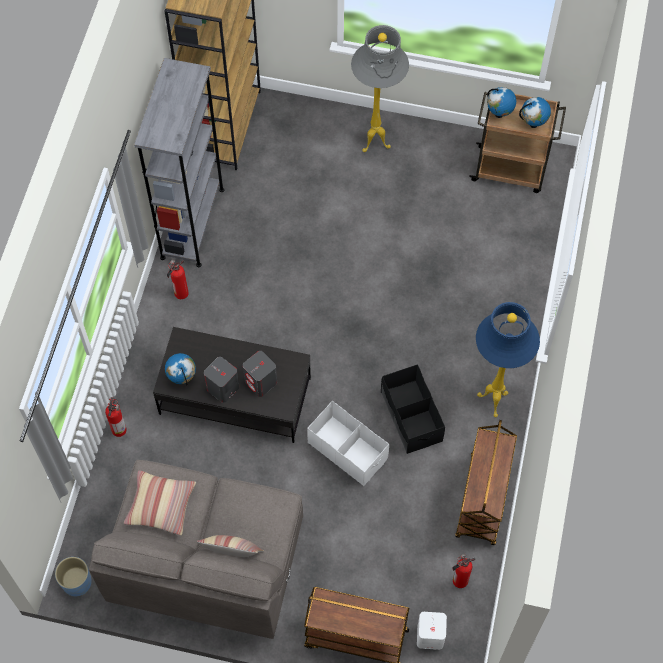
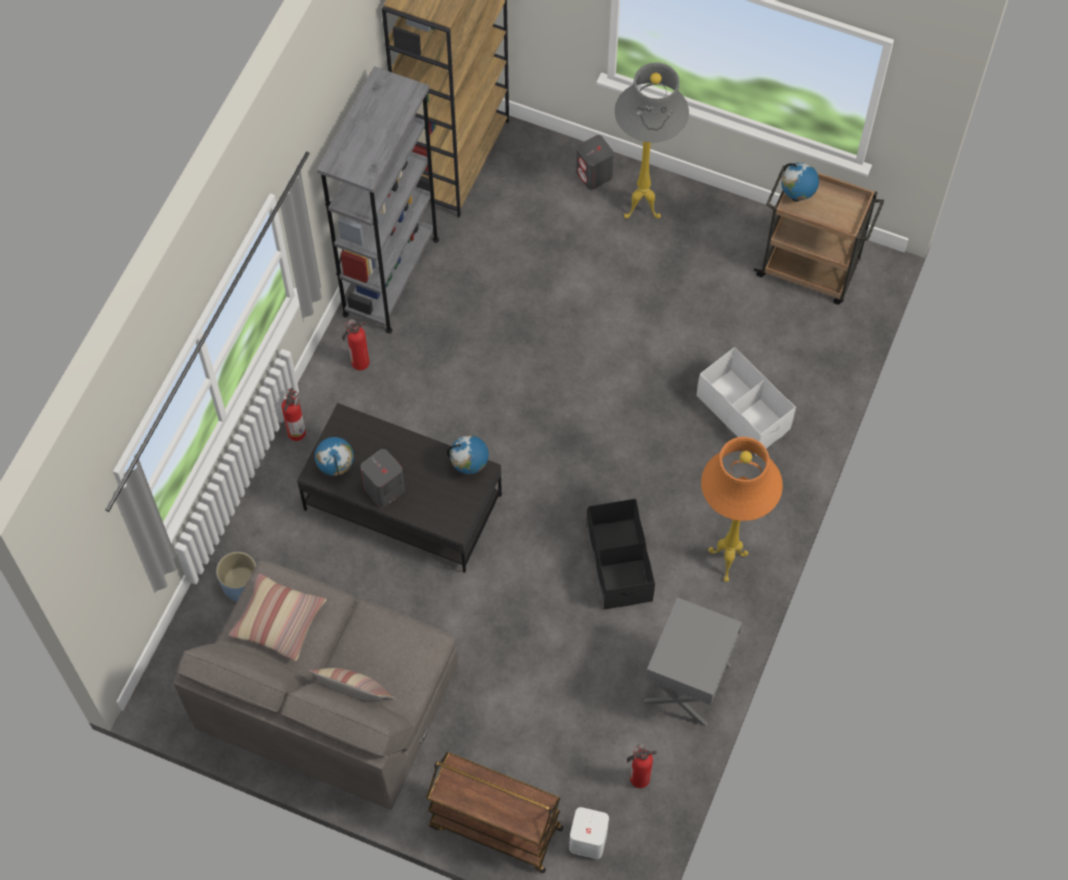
camera: 10 degrees right, 0 degrees up
(76, 582) = (164, 700): blue planter -> blue planter (241, 586)
(119, 429) = (251, 520): fire extinguisher -> fire extinguisher (297, 431)
(261, 382) = (433, 489): grey speaker -> grey speaker (594, 175)
(348, 450) = (530, 593): white storage box -> white storage box (743, 412)
(483, 500) = (689, 683): brown cart -> grey nightstand
(492, 402) = (725, 562): blue floor lamp -> orange floor lamp
(533, 124) = (837, 216): globe -> globe (469, 467)

